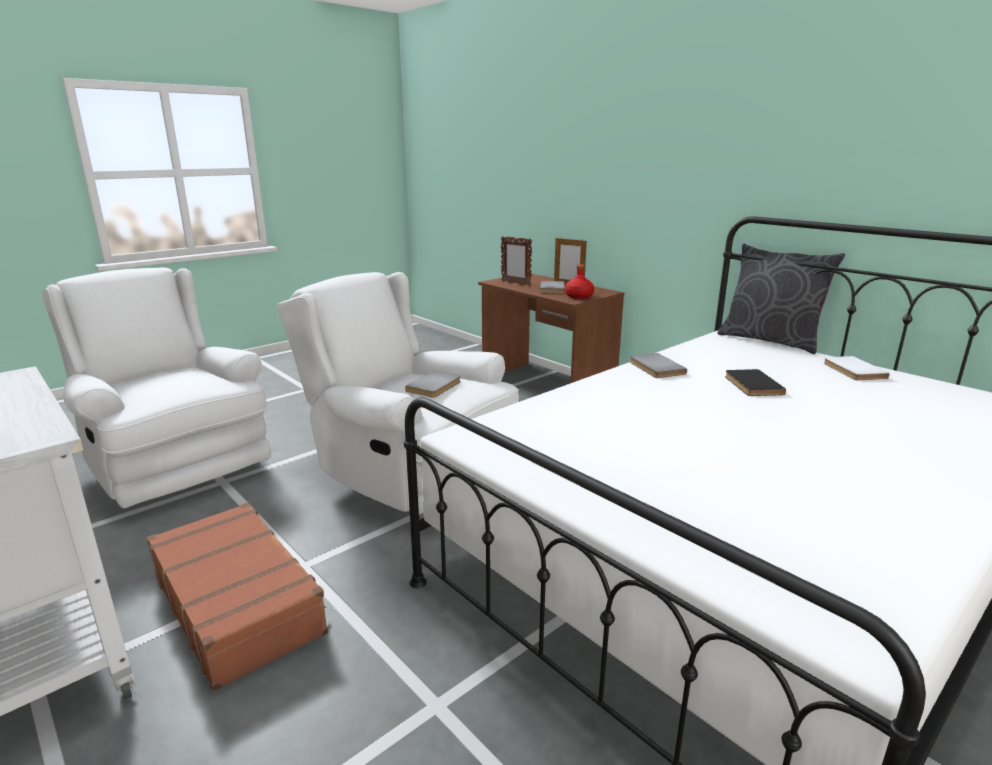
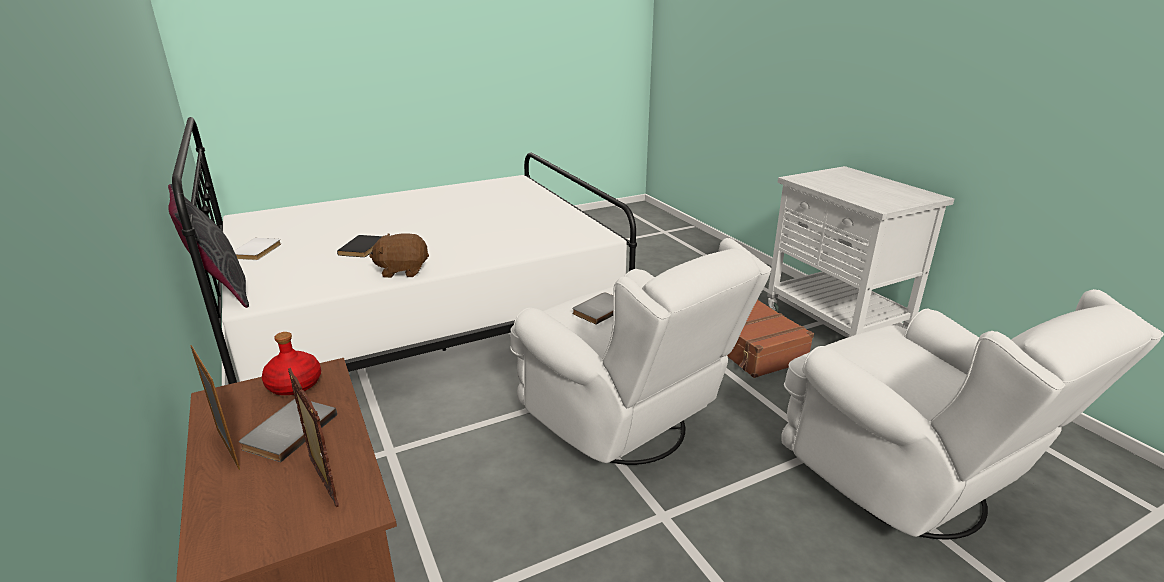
camera: 165 degrees left, 5 degrees up
(655, 368) = (403, 271): grey book -> brown plush toy

